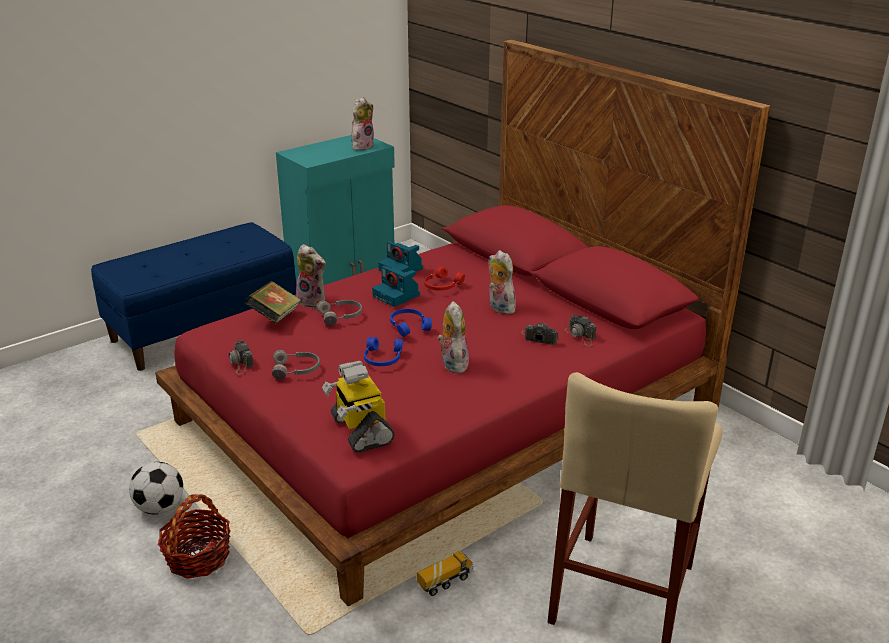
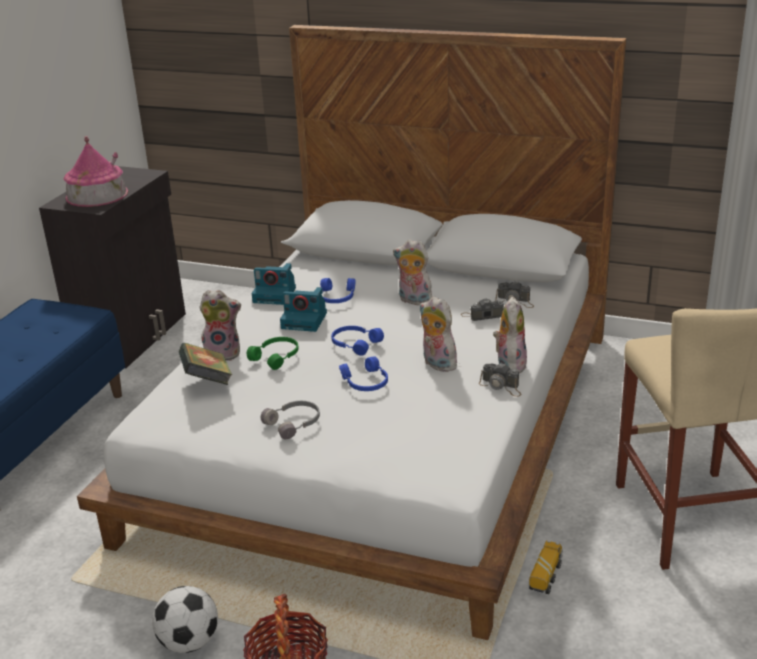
camera: 30 degrees left, 0 degrees up
(240, 363) = (225, 439): camera -> camera (501, 386)
(323, 152) = (97, 195): none -> toy house
(341, 316) = (276, 357): grey headphones -> green headphones
(343, 276) = (133, 335): turquoise cabinet -> black cabinet
(360, 430) = (430, 454): toy robot -> none
(362, 146) = (132, 178): plush toy -> plush toy (509, 364)
(442, 286) = (336, 297): red headphones -> blue headphones
(445, 414) = (385, 430): red bed -> white bed

